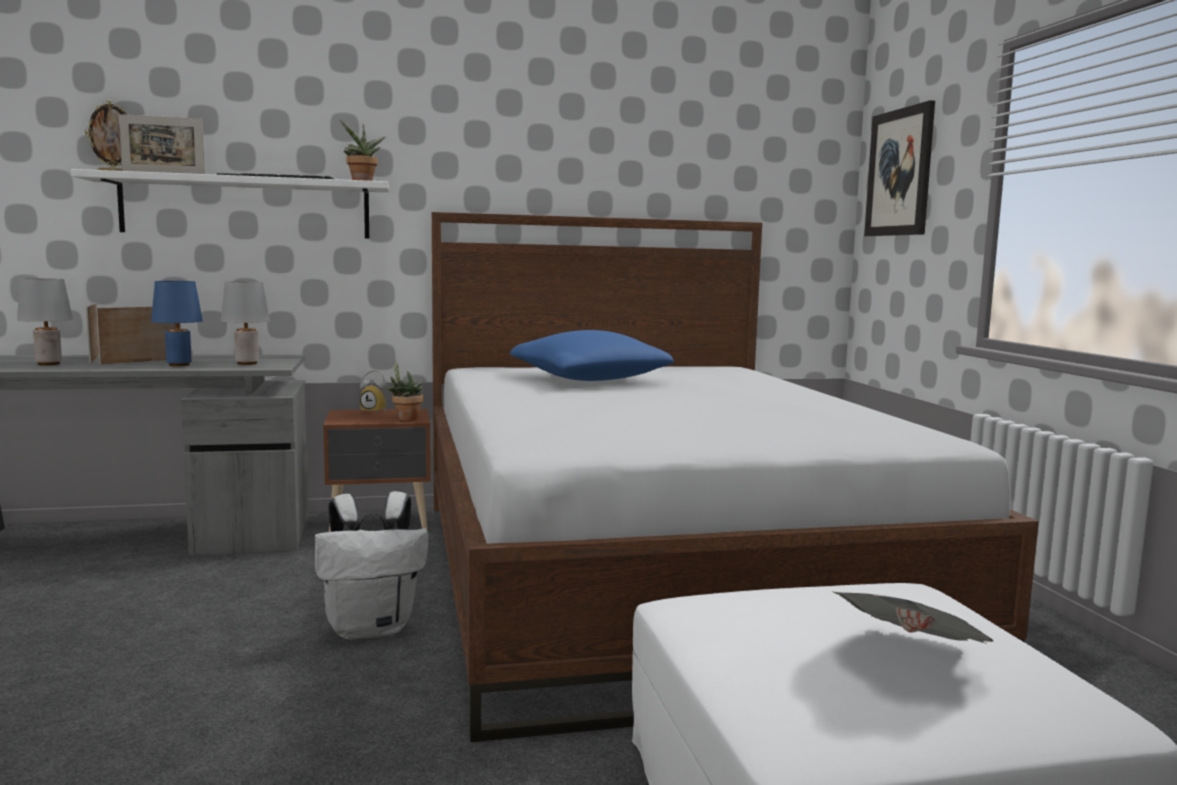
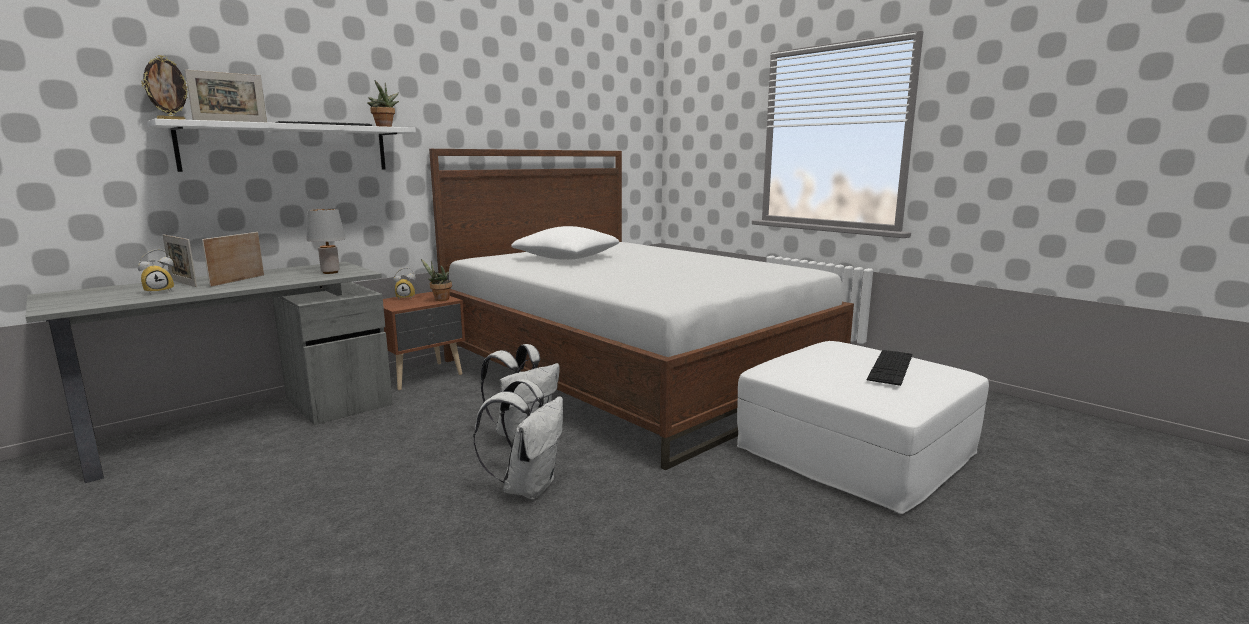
camera: 30 degrees left, 5 degrees up
(49, 364) = (159, 291): grey table lamp -> alarm clock
(178, 365) = (279, 279): blue table lamp -> none
(266, 703) = (528, 487): none -> white backpack
(589, 379) = (566, 258): blue pillow -> white pillow
(899, 173) = (697, 121): picture -> none
(911, 658) = (890, 367): newspaper -> keyboard

